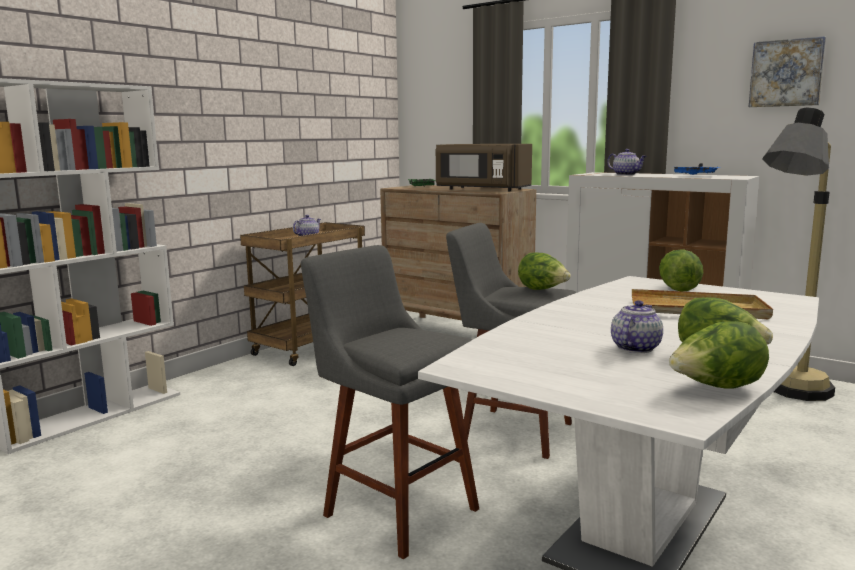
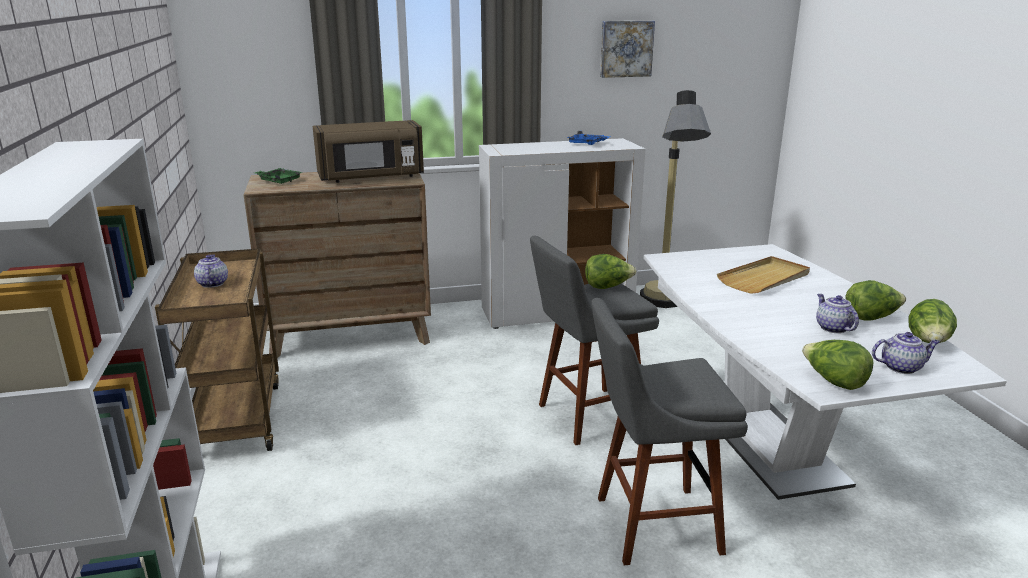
camera: 50 degrees left, 10 degrees up
(626, 174) = (534, 149): teapot -> teapot (901, 367)
(678, 289) = (705, 260): lettuce -> lettuce (833, 382)

